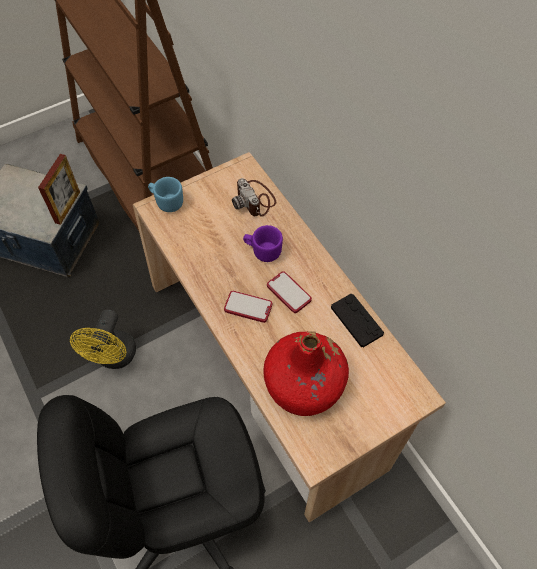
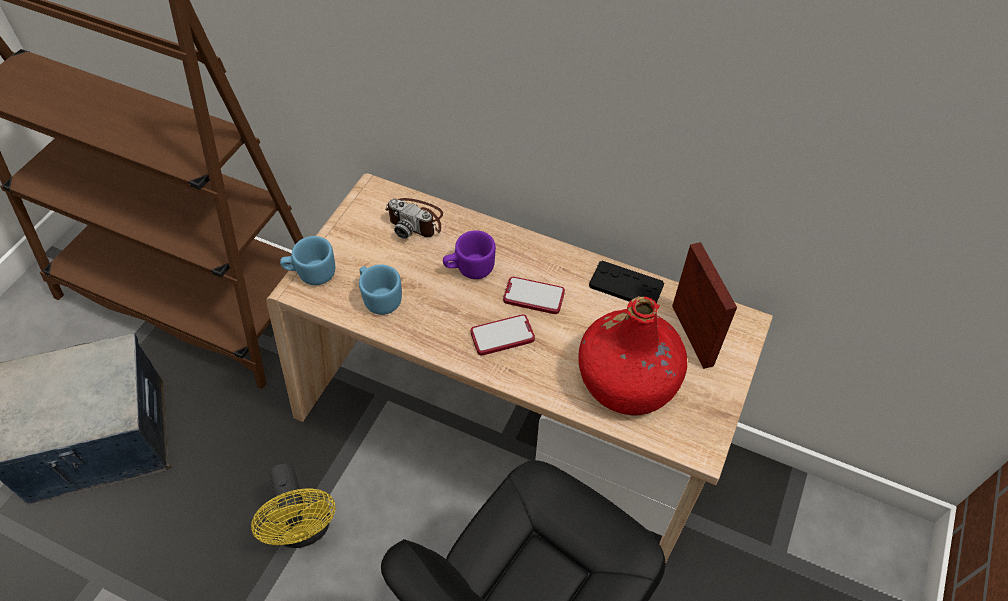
camera: 35 degrees left, 5 degrees down
(67, 207) = (129, 372): picture frame -> picture frame (692, 335)
(194, 239) = (380, 298): none -> blue mug

